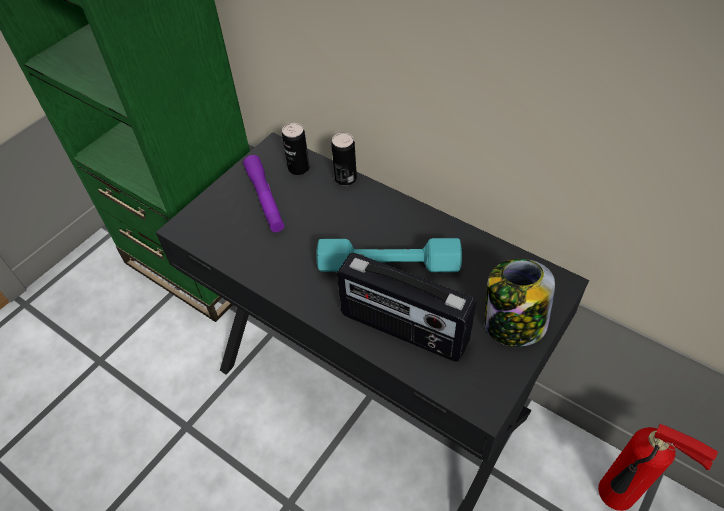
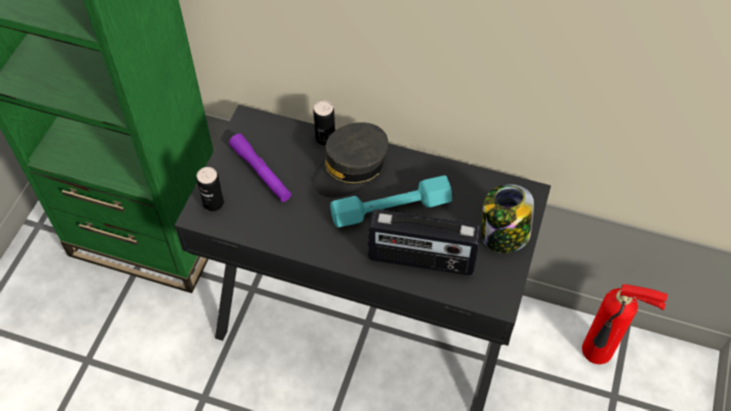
camera: 20 degrees left, 5 degrees up
(298, 168) = (279, 136): can -> can (213, 203)
(360, 214) = (351, 168): none -> grey cap

